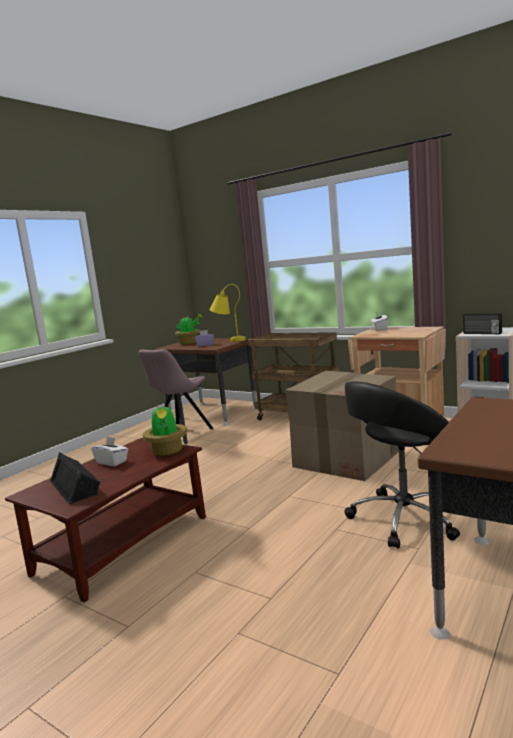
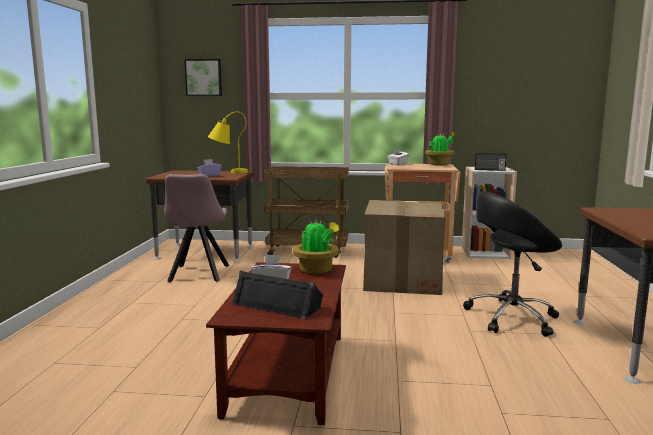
camera: 30 degrees left, 0 degrees up
(189, 343) = (181, 174): potted plant -> potted plant (439, 164)
(216, 253) = (204, 77): none -> picture
(401, 520) = (509, 318): black office chair -> black office chair turned 45 degrees clockwise

